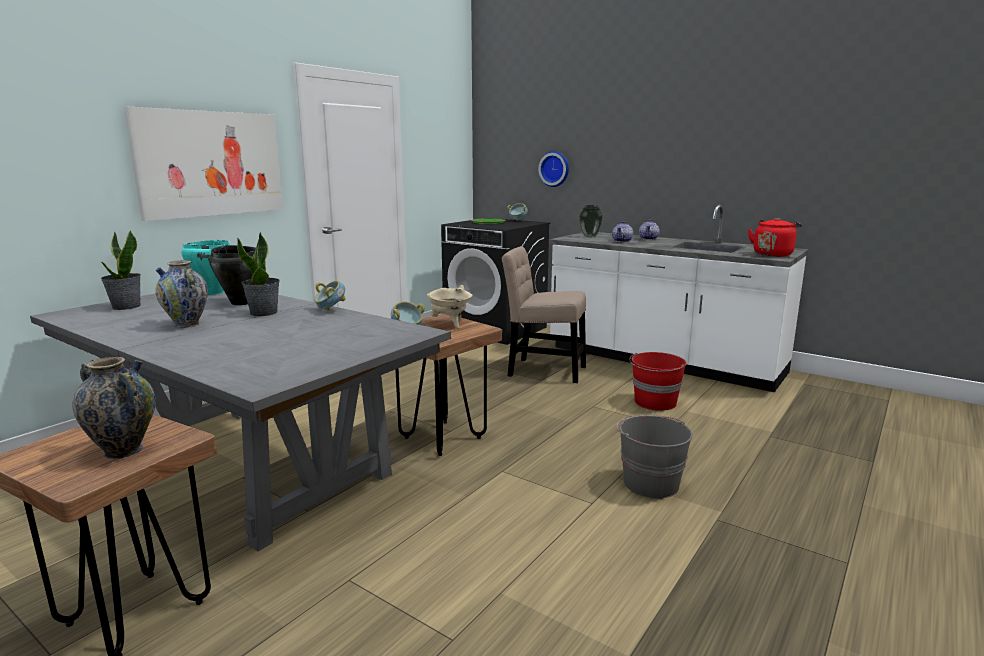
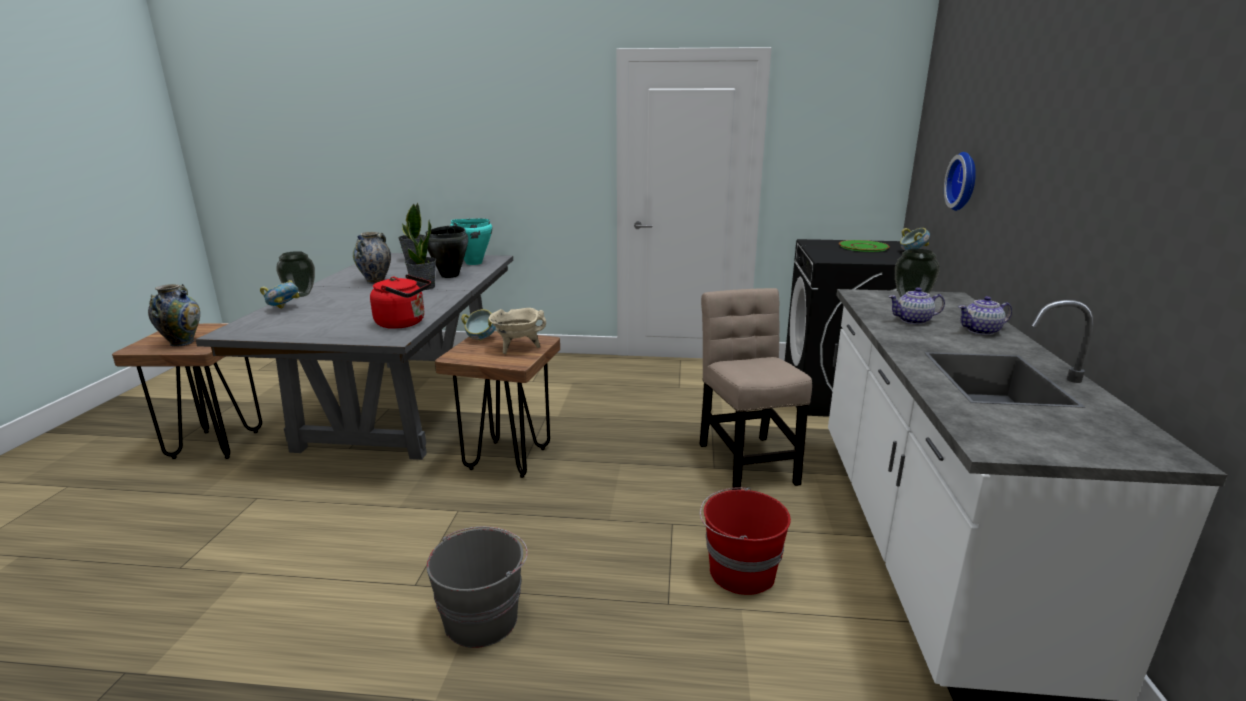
camera: 60 degrees right, 5 degrees up
(160, 353) = (300, 295): none -> vase
(210, 163) = (519, 152): picture -> none
(330, 310) = (447, 299): bowl -> bowl (284, 308)
(773, 254) = (1033, 438): red kettle -> red kettle (404, 323)

